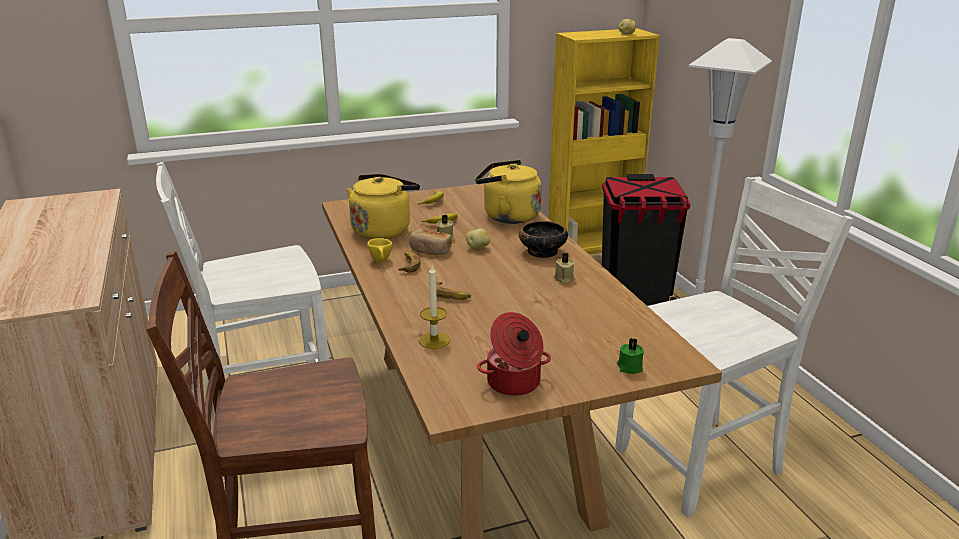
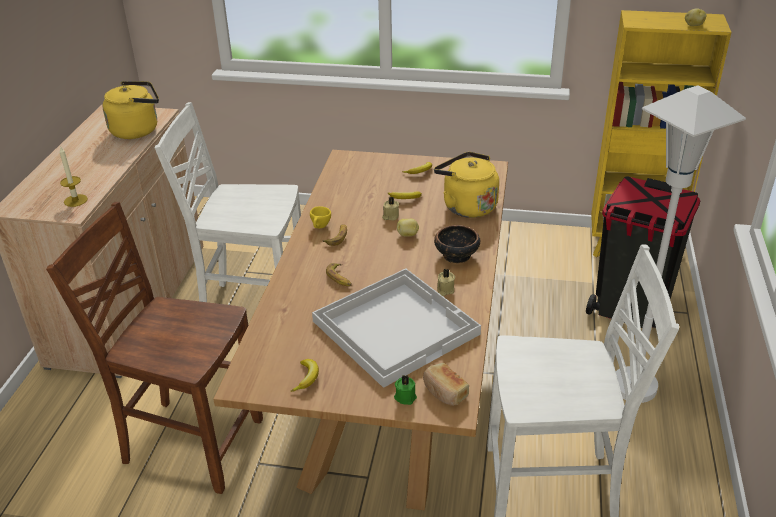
camera: 30 degrees right, 10 degrees up
(383, 230) = (351, 193): yellow kettle -> yellow kettle (138, 130)
(430, 250) = (367, 226): bread -> bread (444, 392)
(434, 340) = (288, 318): candle -> candle (75, 200)
(514, 383) = (306, 378): cooking pot -> banana
(552, 317) = (395, 326): none -> white tray

